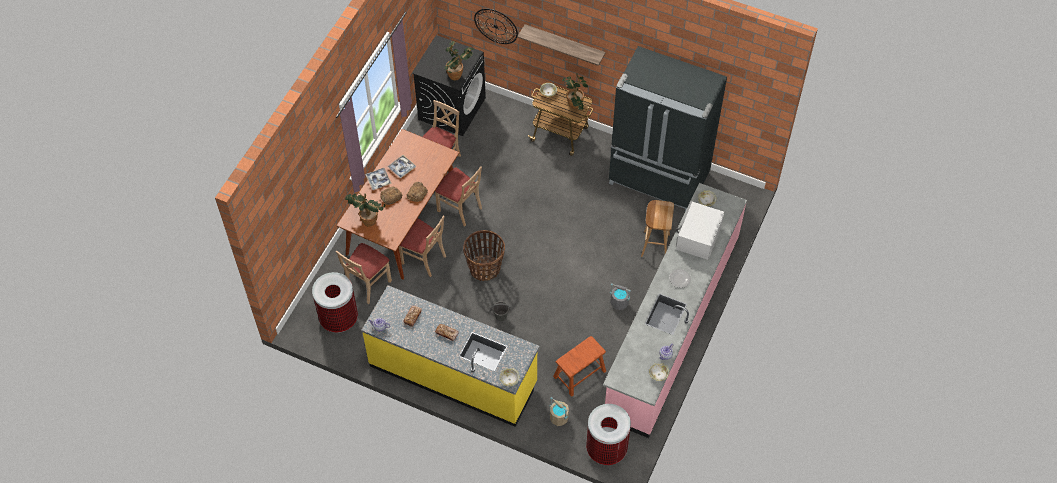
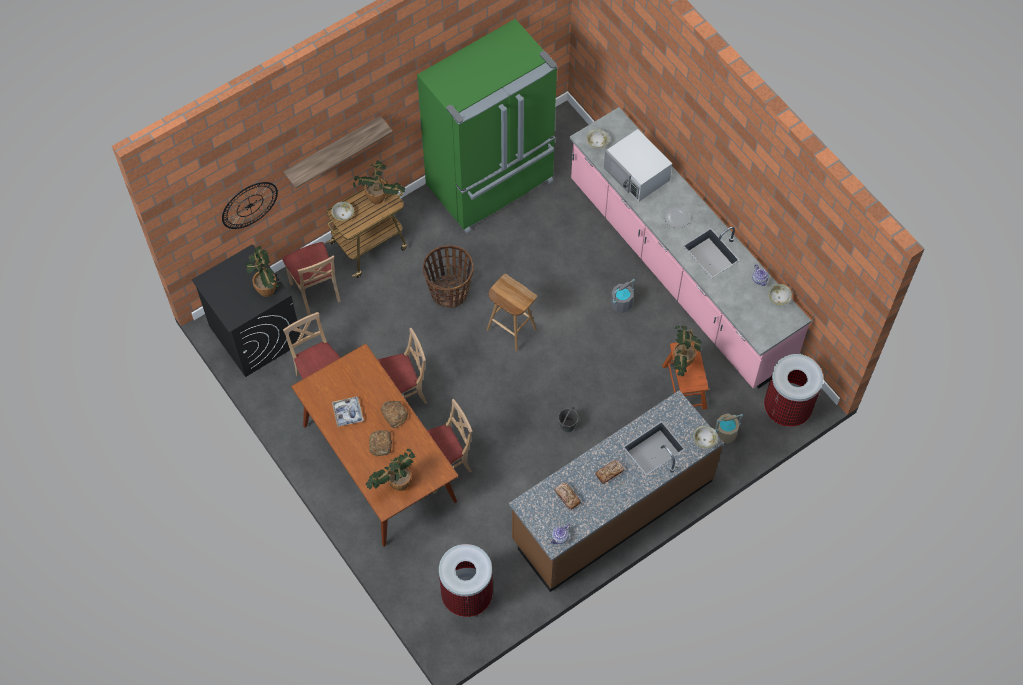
camera: 60 degrees left, 5 degrees up
(367, 284) = (439, 542): beige chair -> beige chair (316, 291)
(378, 180) = (348, 446): tray -> none
(453, 374) = (612, 510): yellow counter -> brown counter
(485, 268) = (496, 410): basket -> basket (449, 291)
(578, 350) = (681, 364): none -> potted plant
(655, 245) = (572, 233): brown stool -> brown stool (510, 329)
(658, 179) = (492, 185): black fridge -> green fridge

